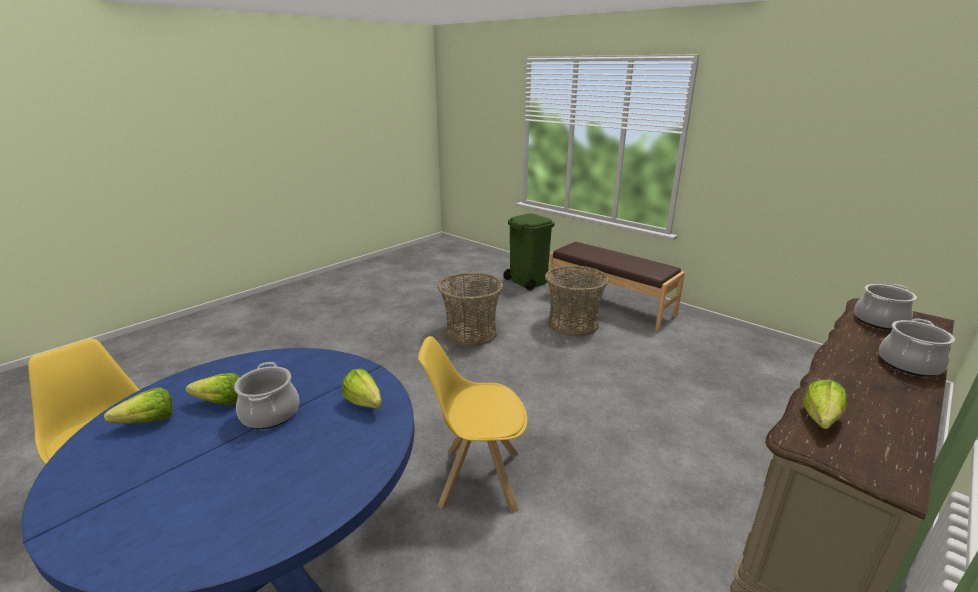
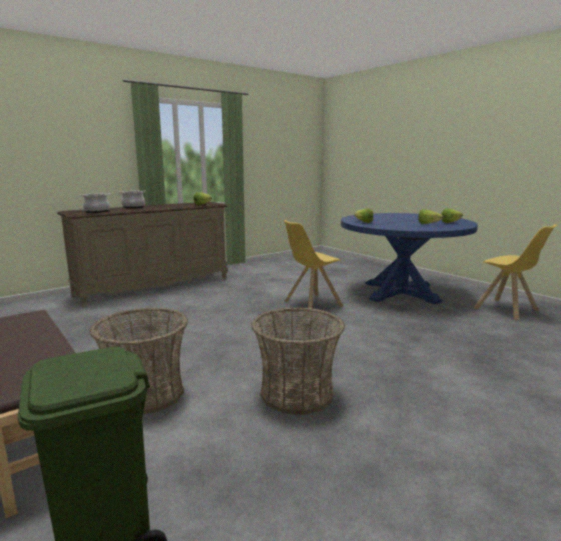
camera: 170 degrees left, 10 degrees down
(270, 413) = (401, 222): cooking pot -> none
(477, 478) = (311, 303): yellow chair -> yellow chair turned 135 degrees clockwise

